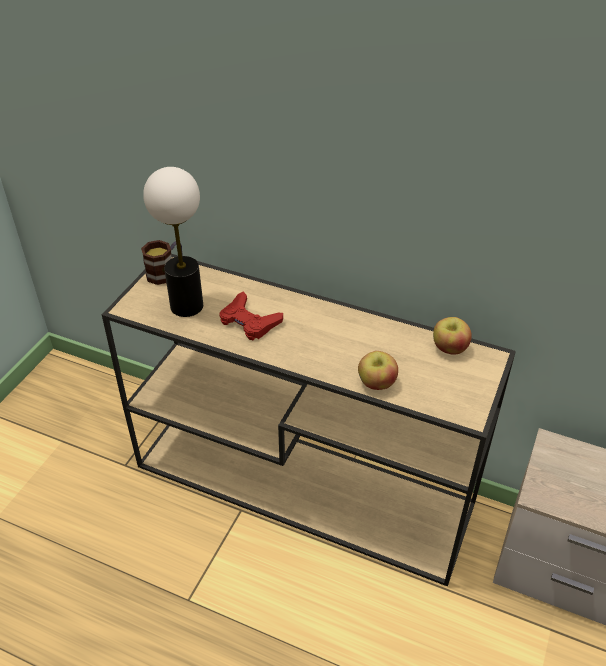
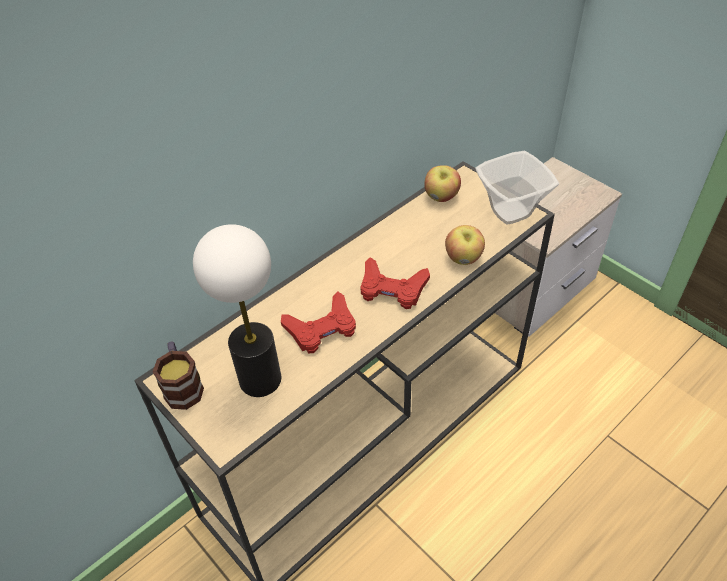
camera: 65 degrees left, 5 degrees up
(312, 348) = (392, 288): none -> red game controller
(463, 401) = (508, 211): none -> bowl

